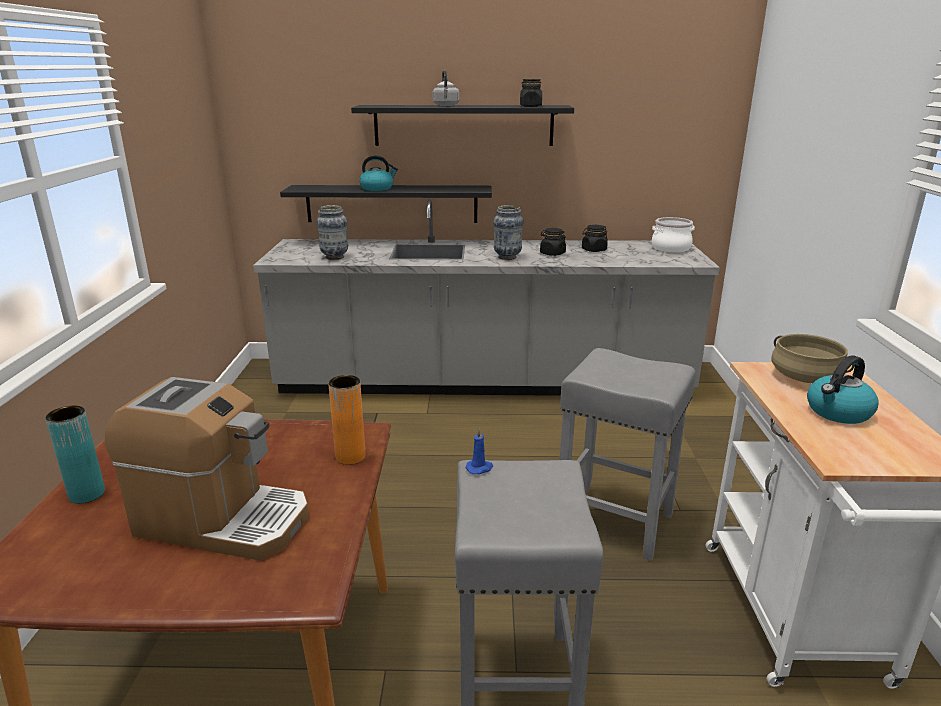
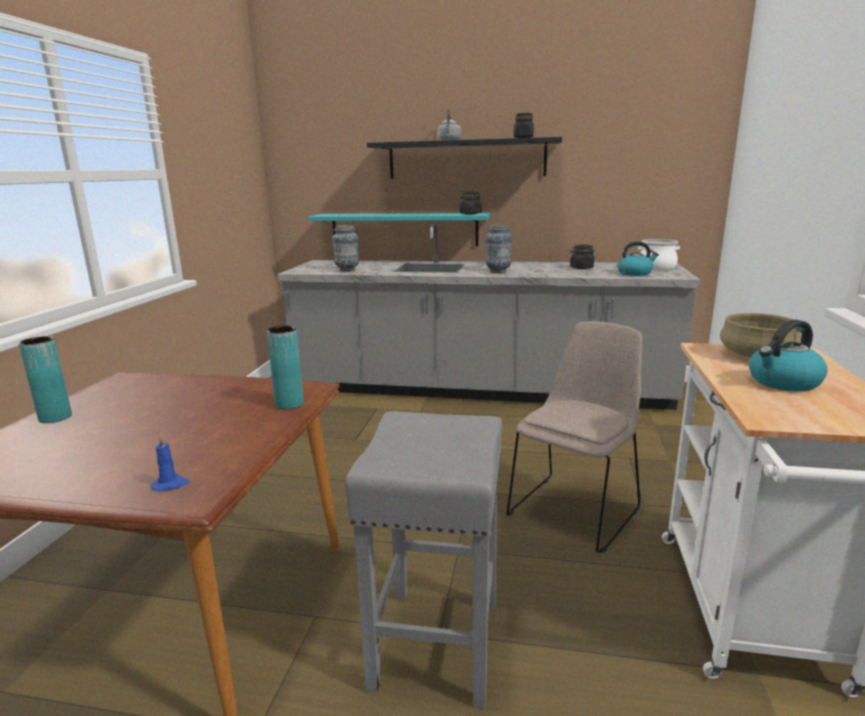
camera: 10 degrees right, 5 degrees down
(223, 520) = (152, 442): coffee machine -> none
(350, 457) = (289, 404): orange vase -> turquoise vase
(377, 188) = (390, 214): kettle -> kettle (635, 273)
(391, 203) = (404, 229): black shelf -> turquoise shelf
(480, 468) = (401, 417): blue candle -> blue candle (171, 485)
(552, 253) = (541, 269): black jar -> black jar (470, 214)
(616, 522) = (575, 510): grey stool -> beige chair

